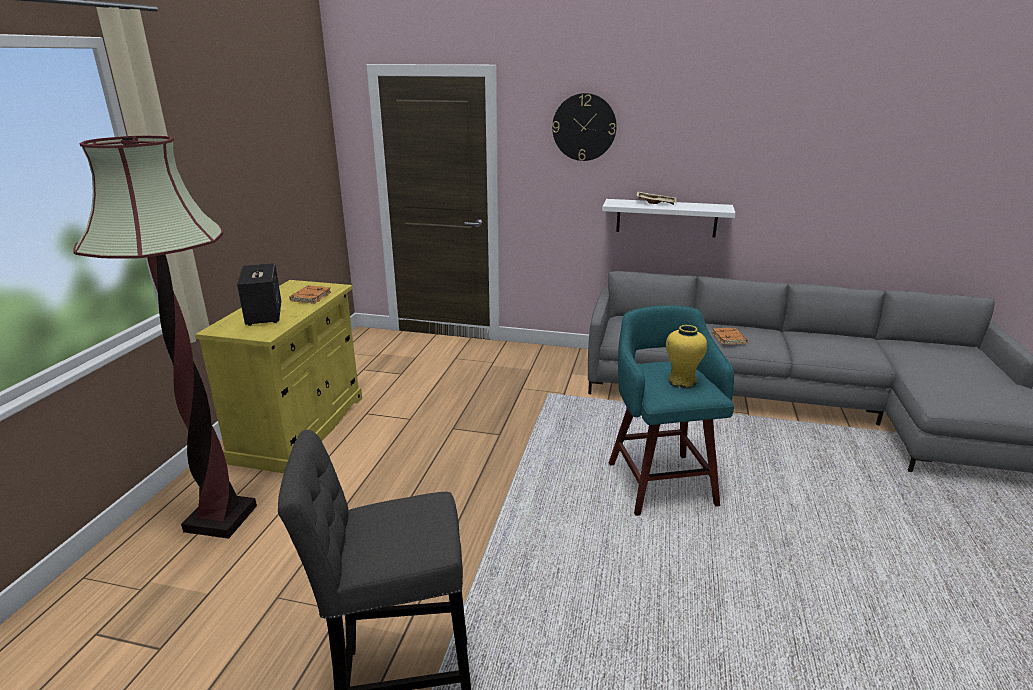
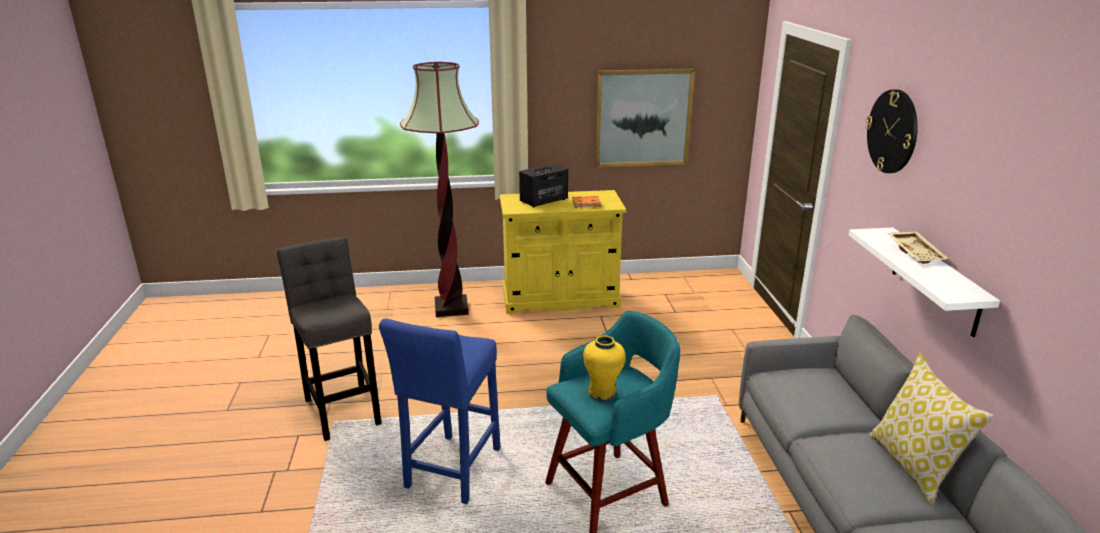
camera: 70 degrees right, 0 degrees up
(272, 190) = (643, 118): none -> picture
(595, 582) = (451, 471): none -> blue stool
(729, 339) = (847, 455): orange book -> none
(740, 326) = (914, 466): none -> pillow

